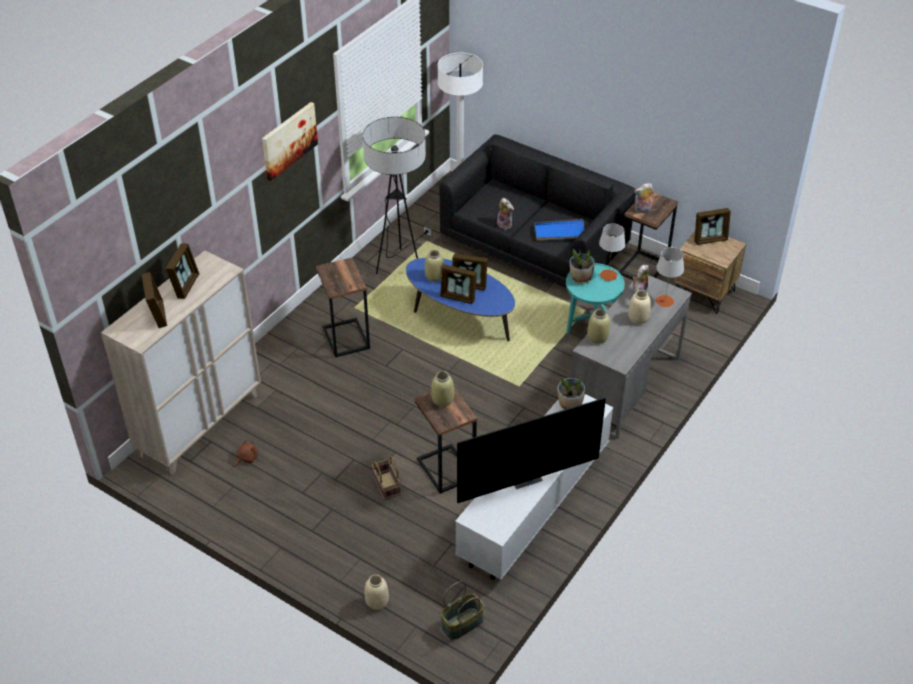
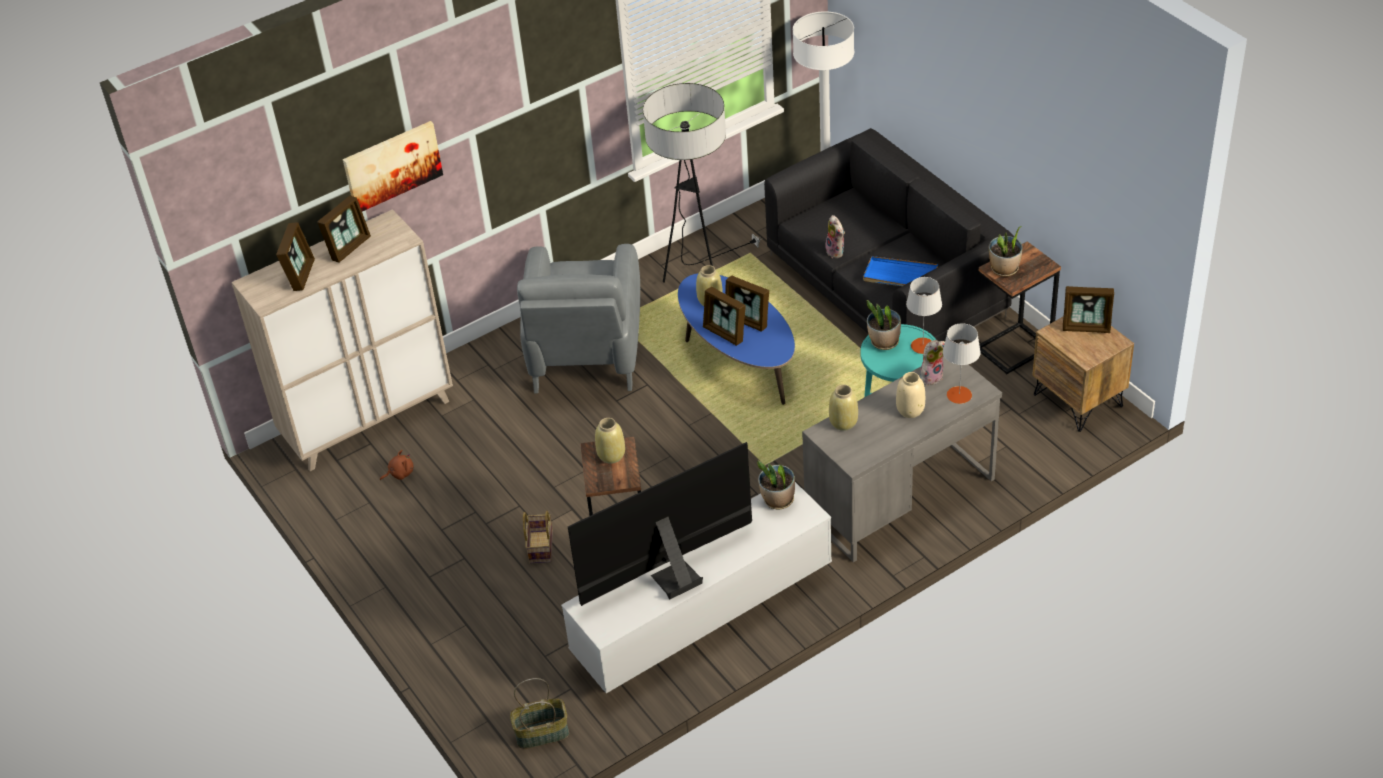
camera: 25 degrees right, 0 degrees up
(288, 140) = (536, 92): picture -> picture (392, 165)
(345, 338) = (585, 355): side table -> grey armchair
(377, 602) = (459, 680): beige vase -> none
(525, 477) = (672, 575): television -> television turned 150 degrees clockwise
(642, 211) = (1004, 269): plush toy -> potted plant

